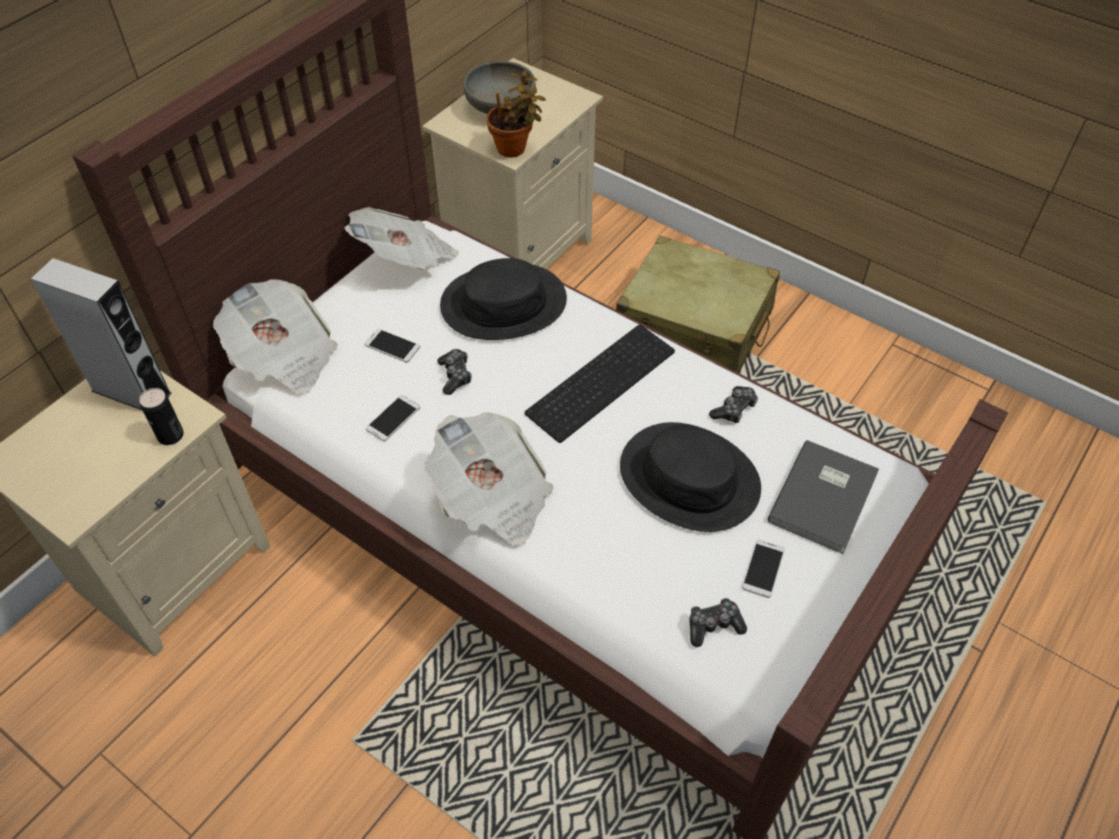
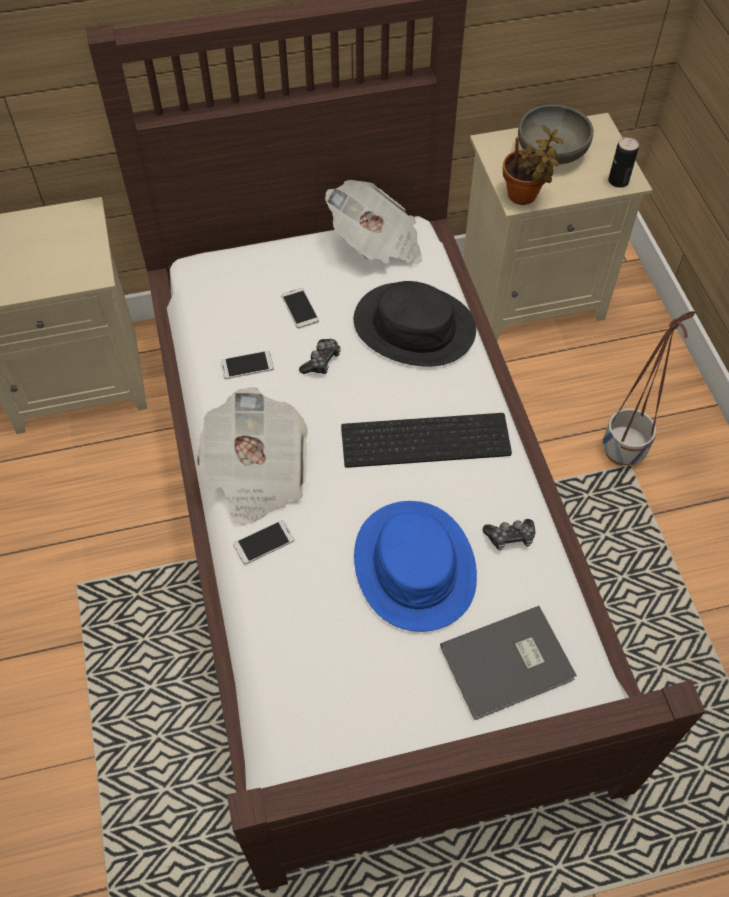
camera: 40 degrees right, 5 degrees up
(131, 392) = (75, 231): grey speaker -> none
(170, 435) = (68, 279): can -> can (618, 181)
(283, 356) = (219, 268): newspaper -> none
(689, 478) = (415, 566): black hat -> blue hat
(695, 325) = (624, 450): beige suitcase -> planter
(713, 625) = (314, 692): game controller -> none
(763, 568) = (397, 680): phone -> phone (263, 542)

